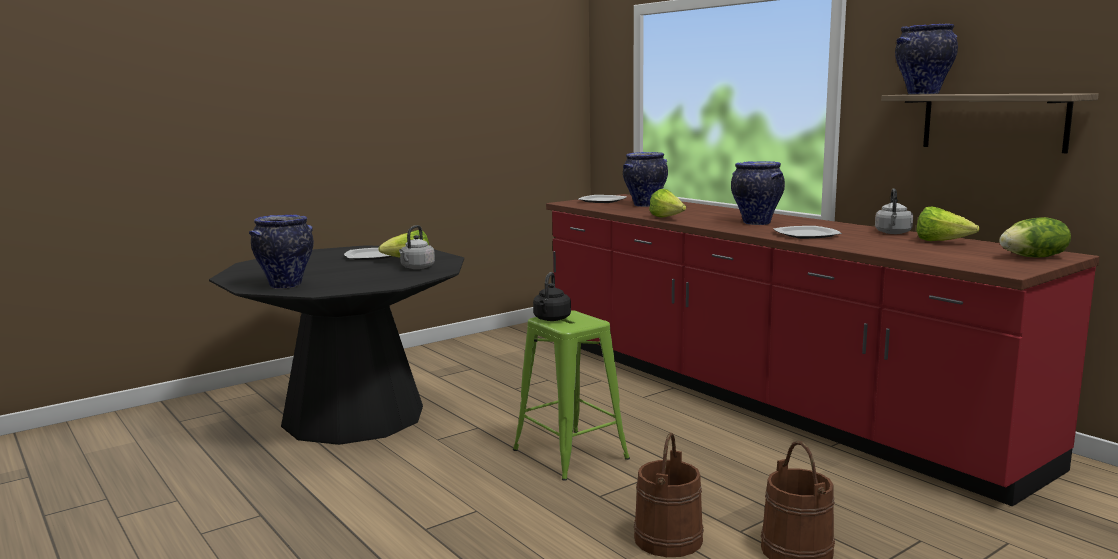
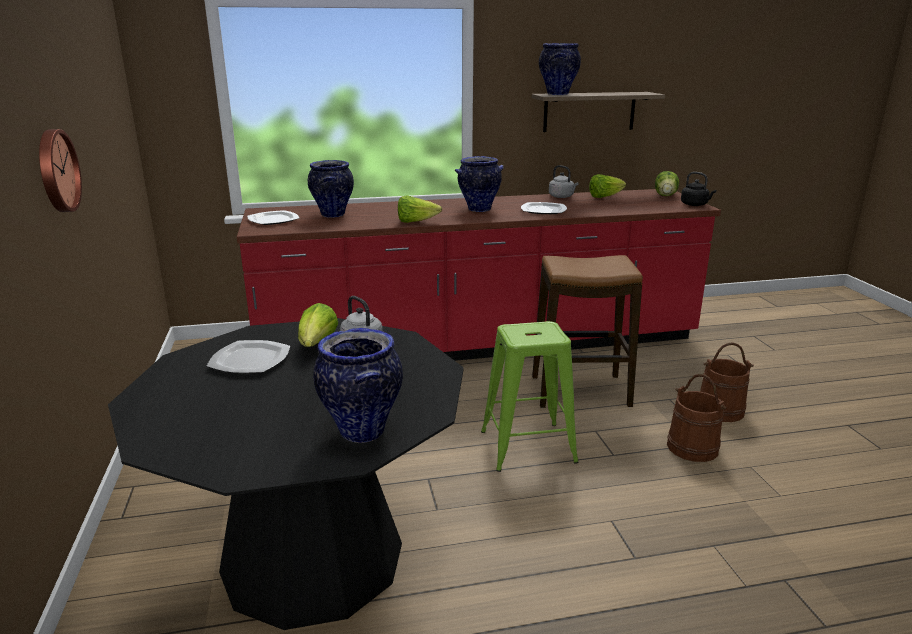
camera: 65 degrees left, 10 degrees up
(401, 125) = (56, 171): none -> wall clock
(551, 319) = (525, 338): black kettle -> black kettle (695, 205)
(721, 460) = (580, 391): none -> stool

